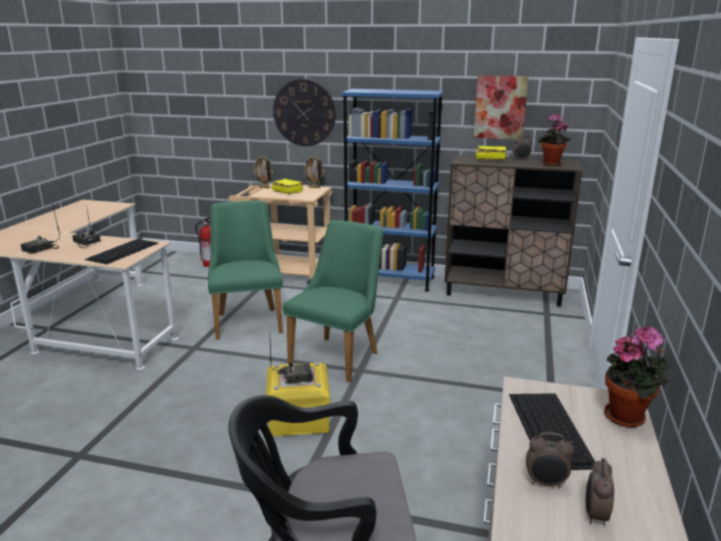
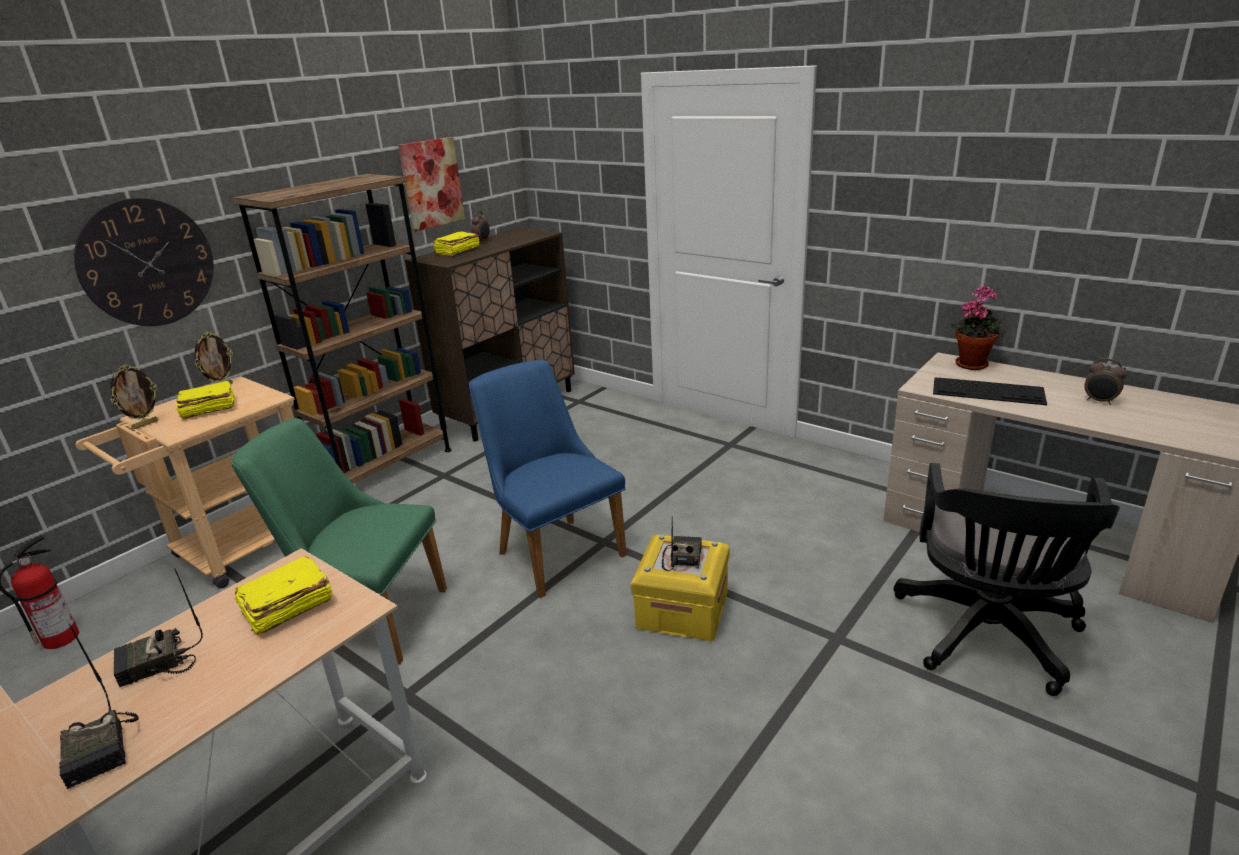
camera: 65 degrees left, 5 degrees up
(123, 251) = (286, 607): keyboard -> yellow book
(340, 354) = (553, 549): green chair -> blue chair
(389, 280) = (385, 468): blue bookcase -> brown bookcase
(546, 483) = (1064, 408): alarm clock -> none
(550, 164) = (522, 237): potted plant -> none

